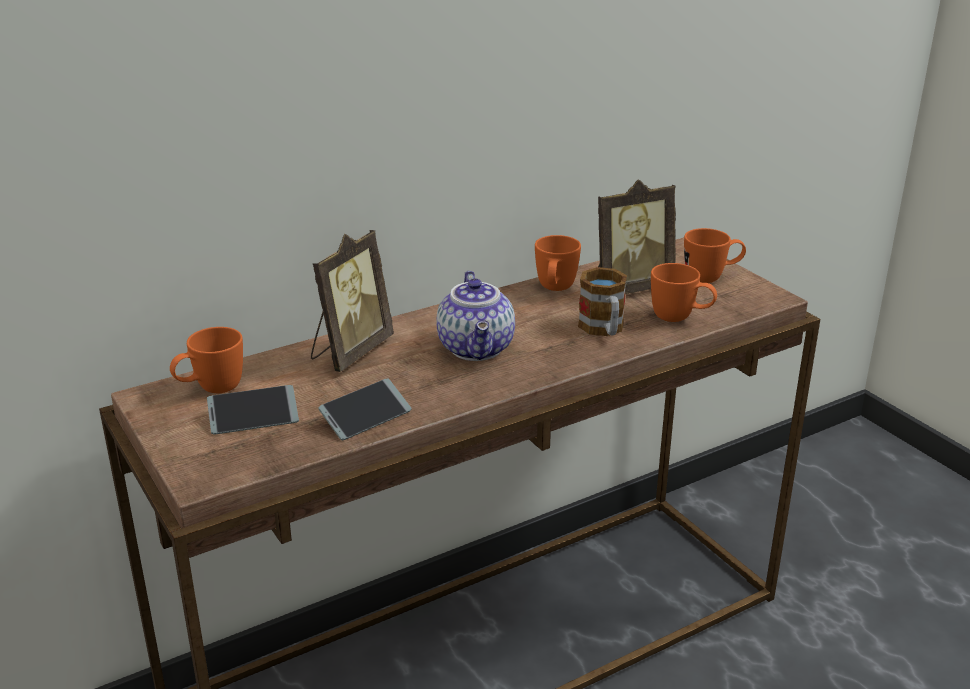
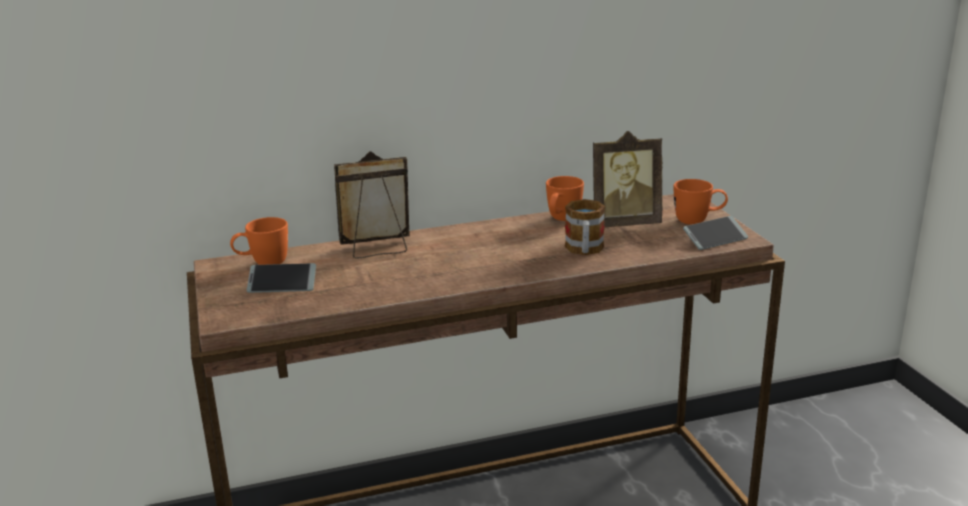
camera: 15 degrees right, 5 degrees down
(350, 352) = (377, 249): picture frame -> picture frame turned 150 degrees counterclockwise
(366, 417) = (363, 292): phone -> phone (715, 239)
(478, 349) = (475, 255): teapot -> none
(680, 318) = (653, 248): orange mug -> none

